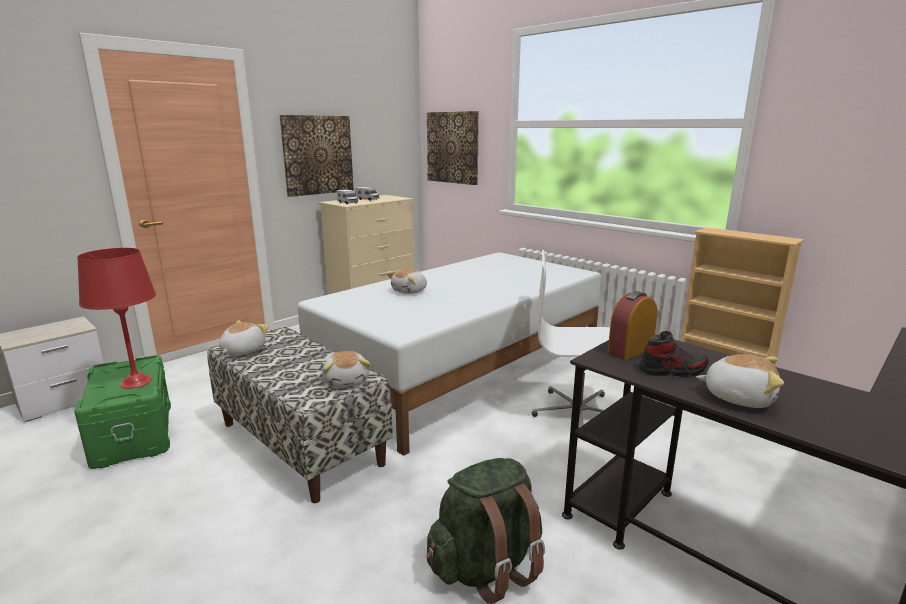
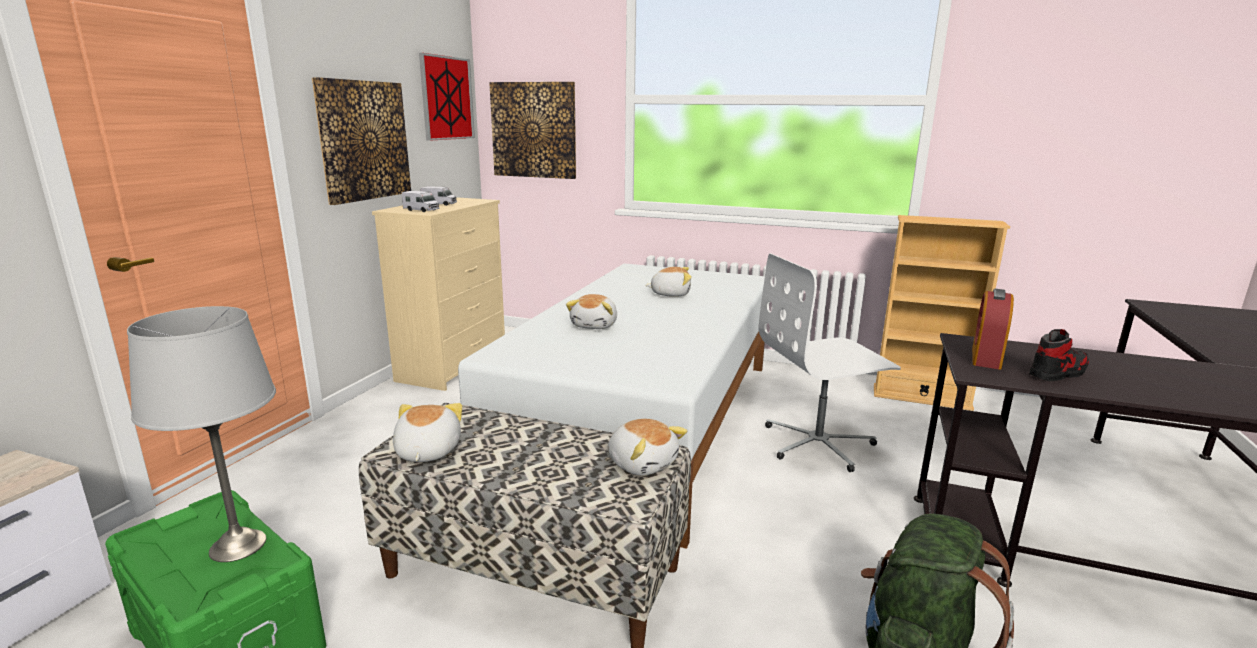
camera: 25 degrees left, 0 degrees up
(136, 382) = (237, 545): red table lamp -> grey table lamp
(392, 125) = (447, 98): none -> picture
(738, 397) = (1150, 389): plush toy -> plush toy (670, 294)

